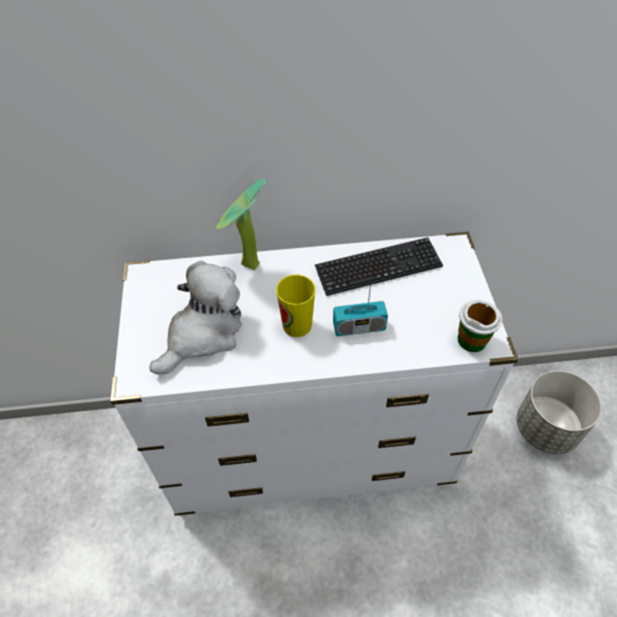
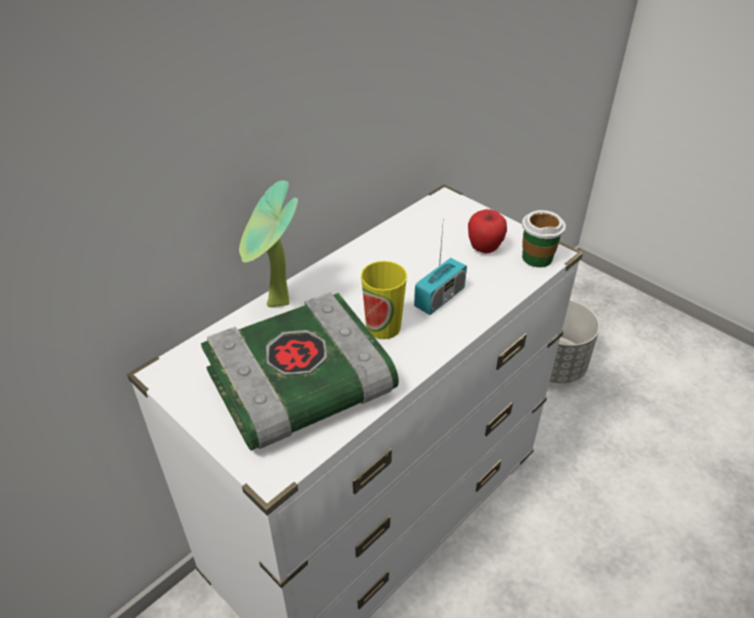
camera: 40 degrees left, 10 degrees down
(203, 334) = (299, 387): plush toy -> book
(378, 268) = (402, 245): keyboard -> none
(437, 307) = (484, 248): none -> apple

